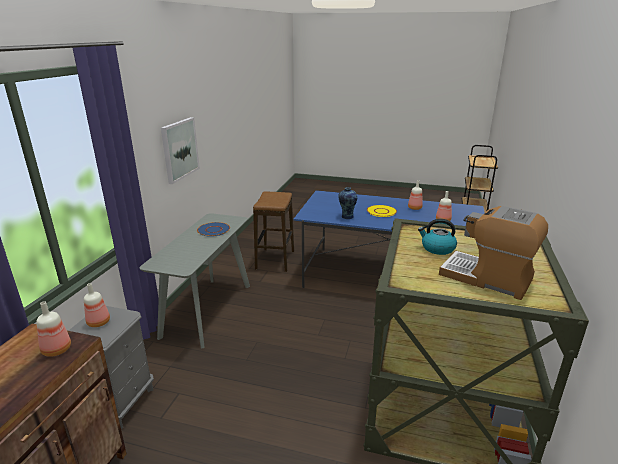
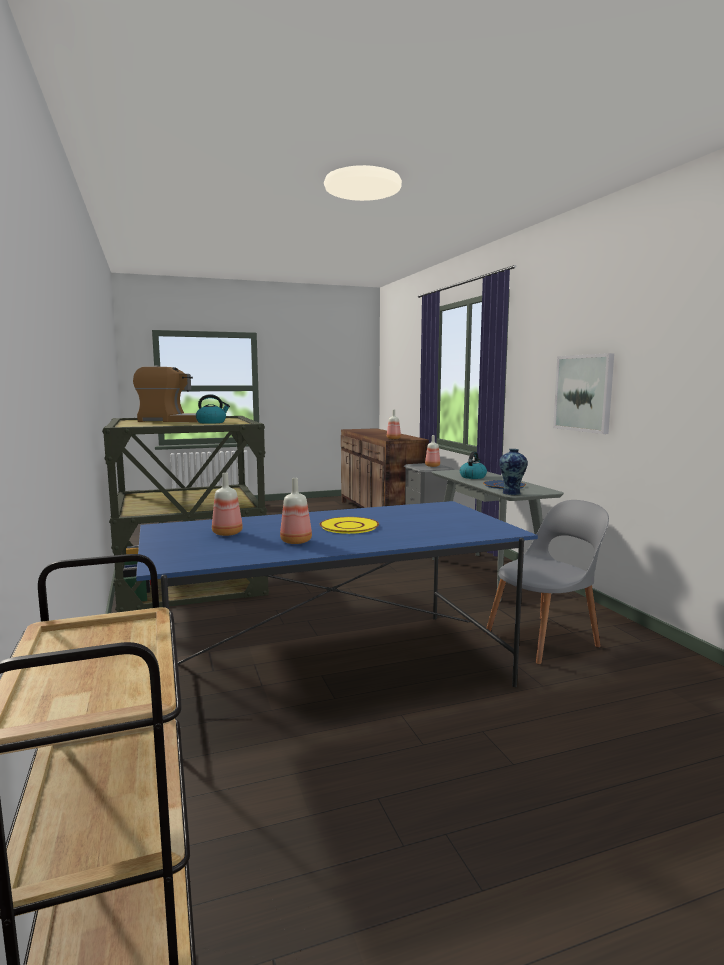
camera: 145 degrees right, 15 degrees down
(193, 250) = (473, 477): none -> kettle
(275, 260) = (545, 639): stool -> grey chair
(346, 217) = (389, 512): vase -> vase (512, 493)

